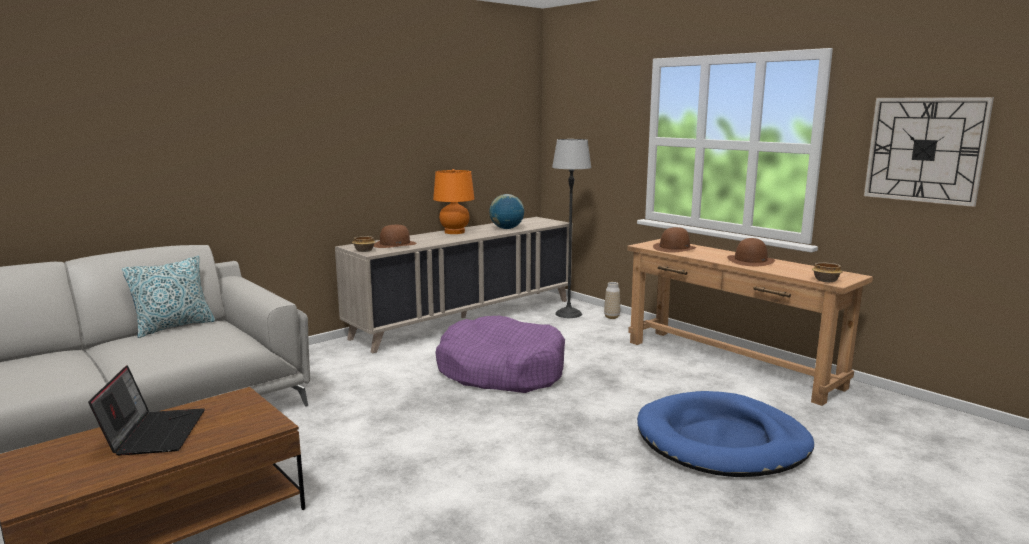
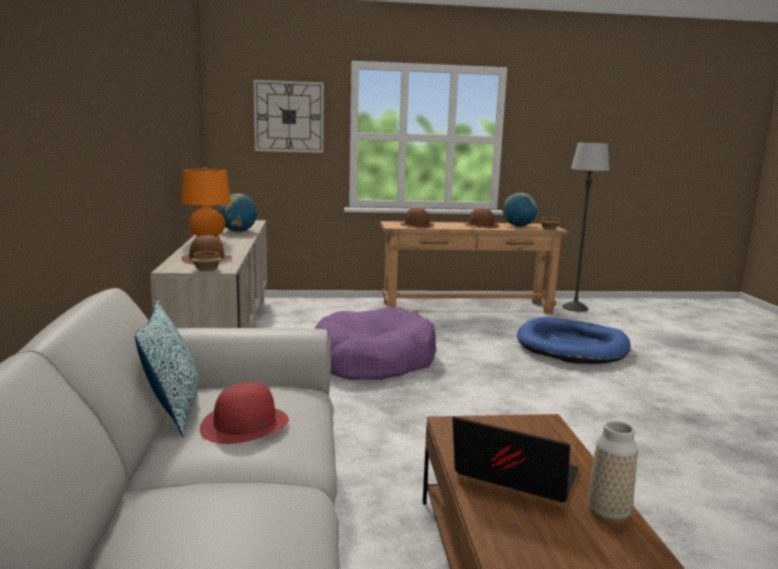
camera: 55 degrees left, 0 degrees up
(159, 342) = (245, 424): none -> red hat
(568, 314) = (293, 309): floor lamp -> floor lamp (575, 308)
(611, 317) = (328, 302): vase -> vase (608, 515)
(797, 270) = (518, 226): none -> globe
(925, 150) = (566, 139): wall clock -> wall clock (289, 117)

